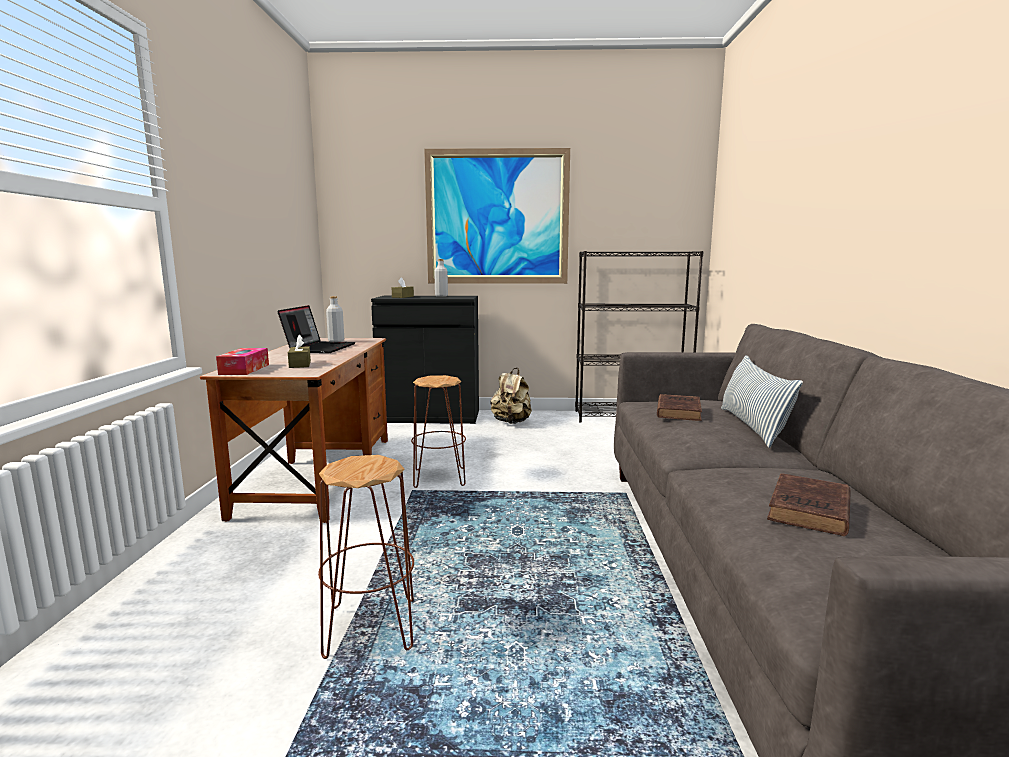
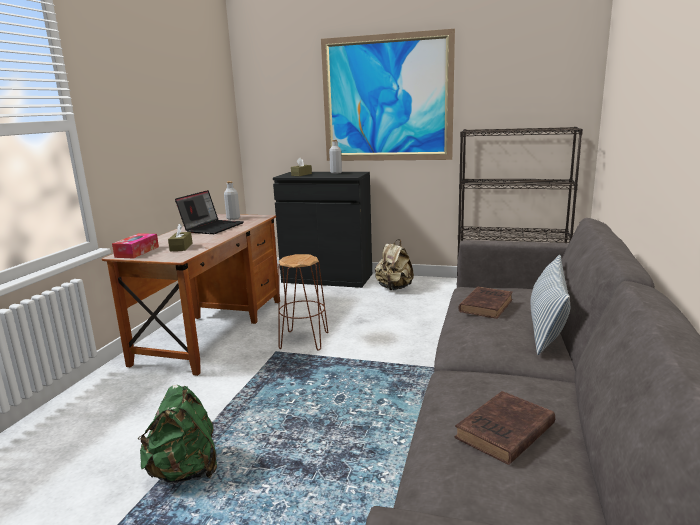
camera: 15 degrees right, 5 degrees up
(370, 628) = (185, 471): brown stool -> green backpack

